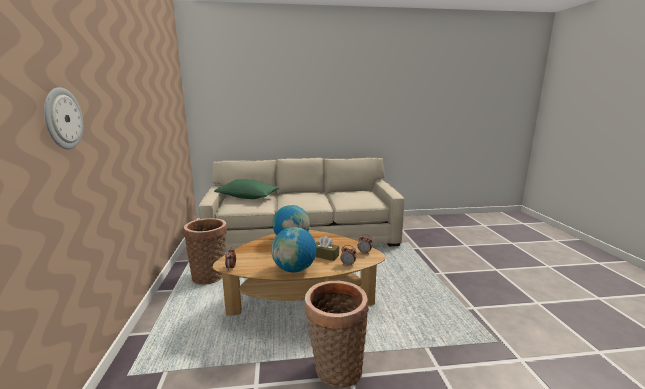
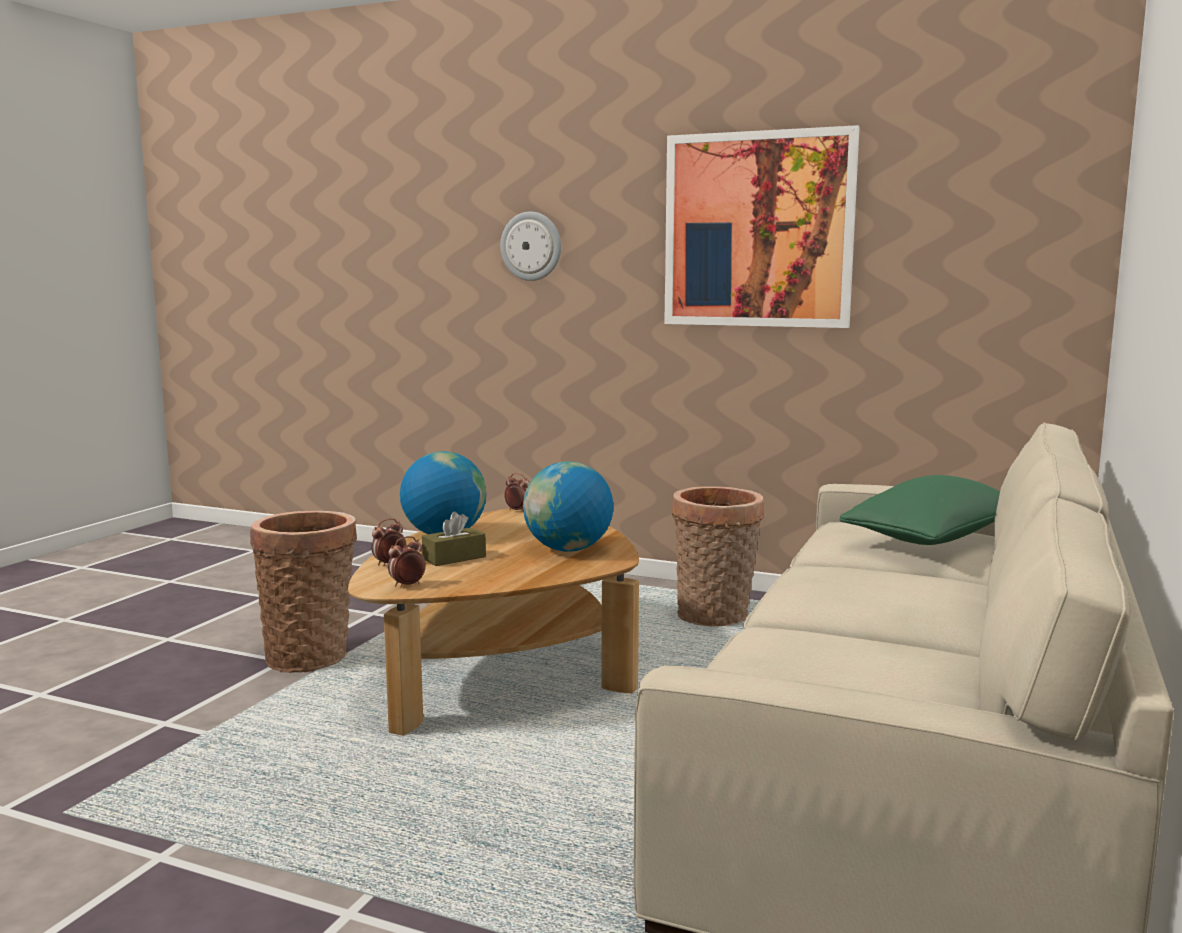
camera: 120 degrees right, 5 degrees down
(141, 103) = (758, 230): none -> picture

